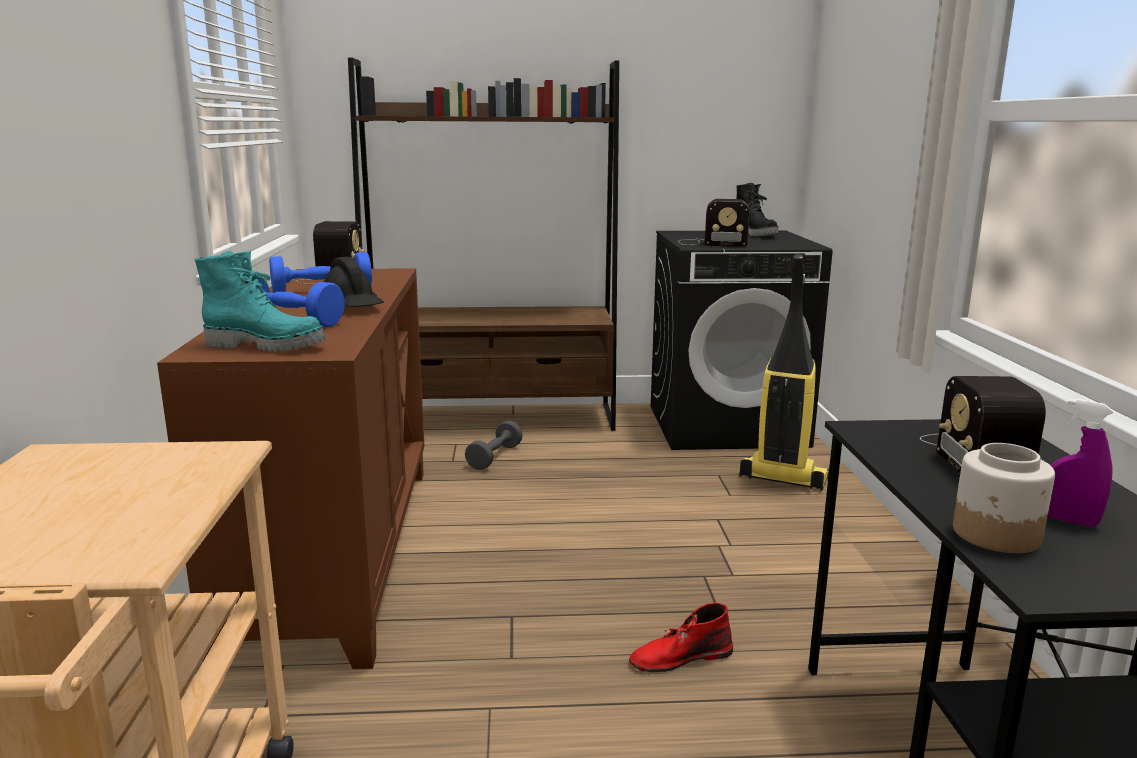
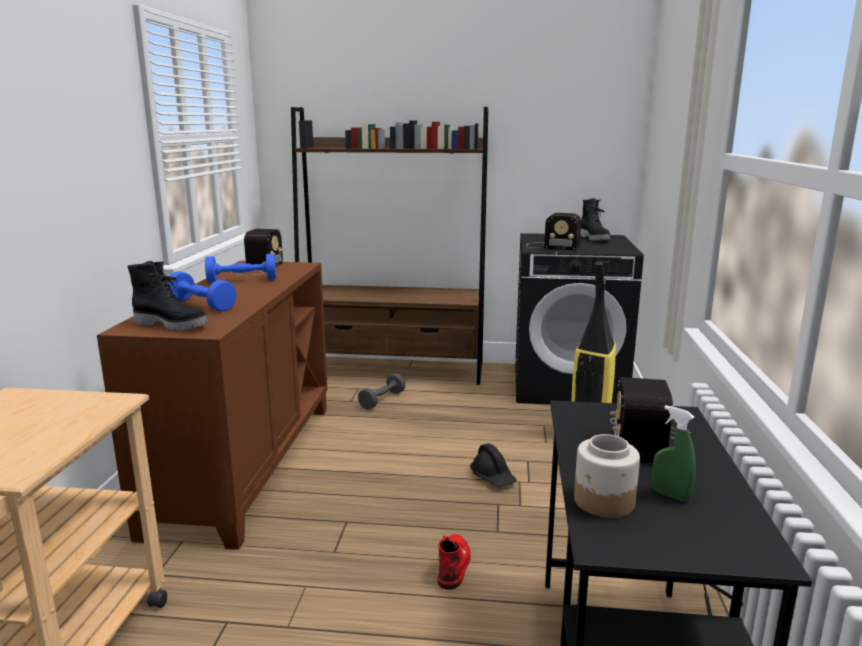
camera: 10 degrees right, 0 degrees up
(267, 346) = (172, 325): turquoise boot -> black boot
(351, 307) = (251, 295): black hard hat -> black hard hat (493, 477)
(679, 657) = (453, 564): red boot -> red boot turned 105 degrees clockwise
(1069, 520) = (670, 495): purple spray bottle -> green spray bottle

